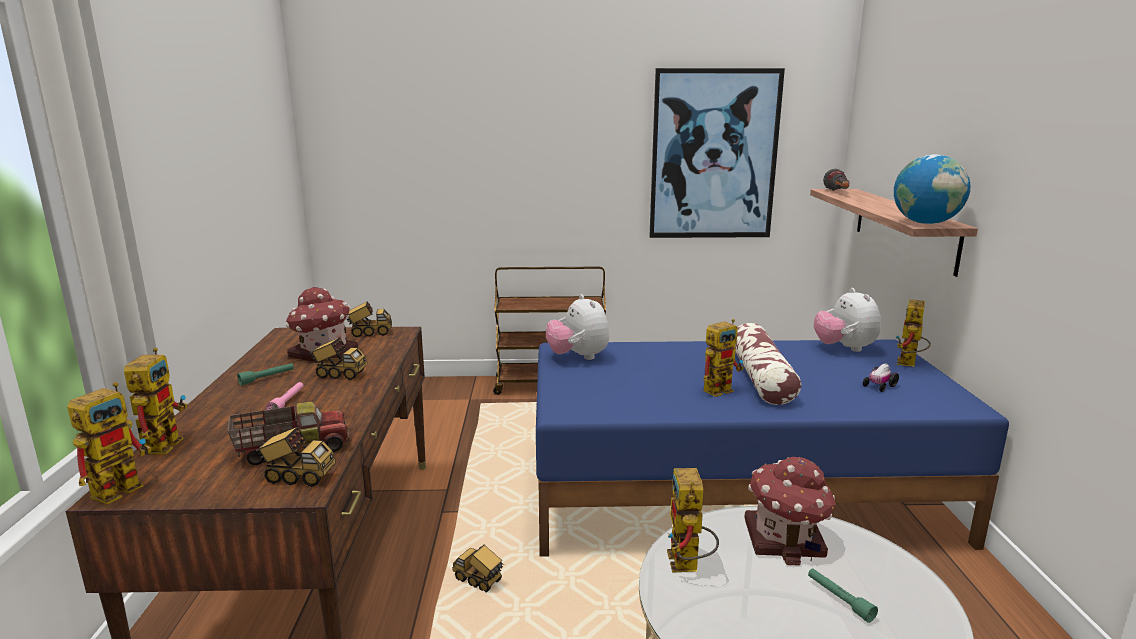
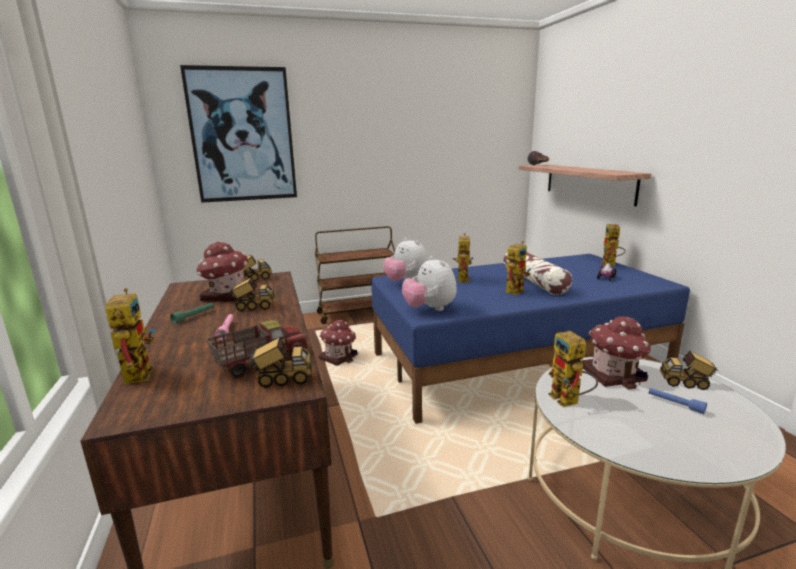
camera: 15 degrees left, 0 degrees up
(123, 486) = (125, 411): toy robot -> toy robot (462, 278)
(479, 581) = (382, 448): toy truck -> toy truck (685, 383)
(492, 445) = (339, 357): none -> toy house
(714, 155) = (454, 146): picture -> picture (242, 135)
(839, 599) = (675, 404): green flashlight -> blue flashlight
(844, 348) = (566, 261): plush toy -> plush toy (429, 309)
(926, 223) = (619, 173): globe -> none

